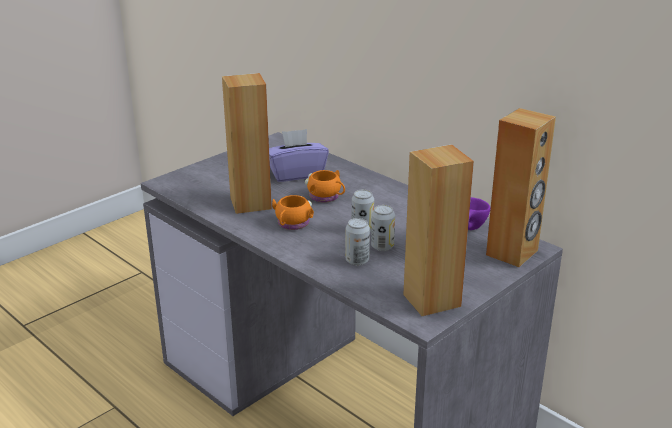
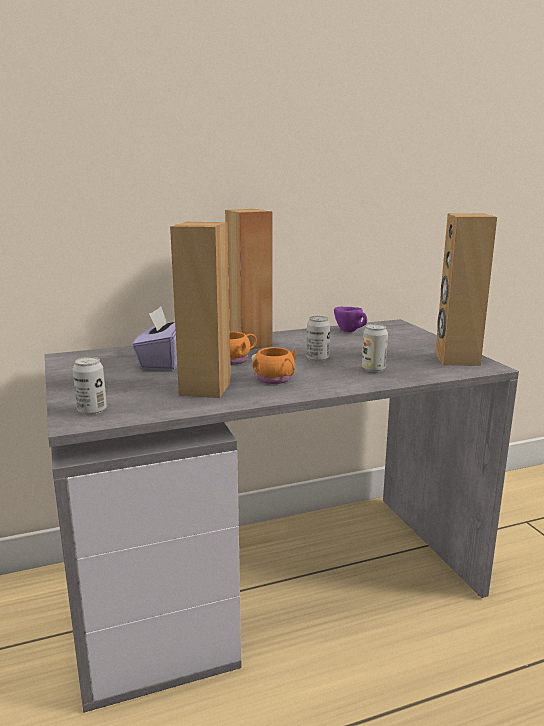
camera: 65 degrees left, 10 degrees down
(382, 246) = (355, 358): can -> can (92, 410)
(512, 253) = (398, 329): brown speaker -> brown speaker (250, 343)

